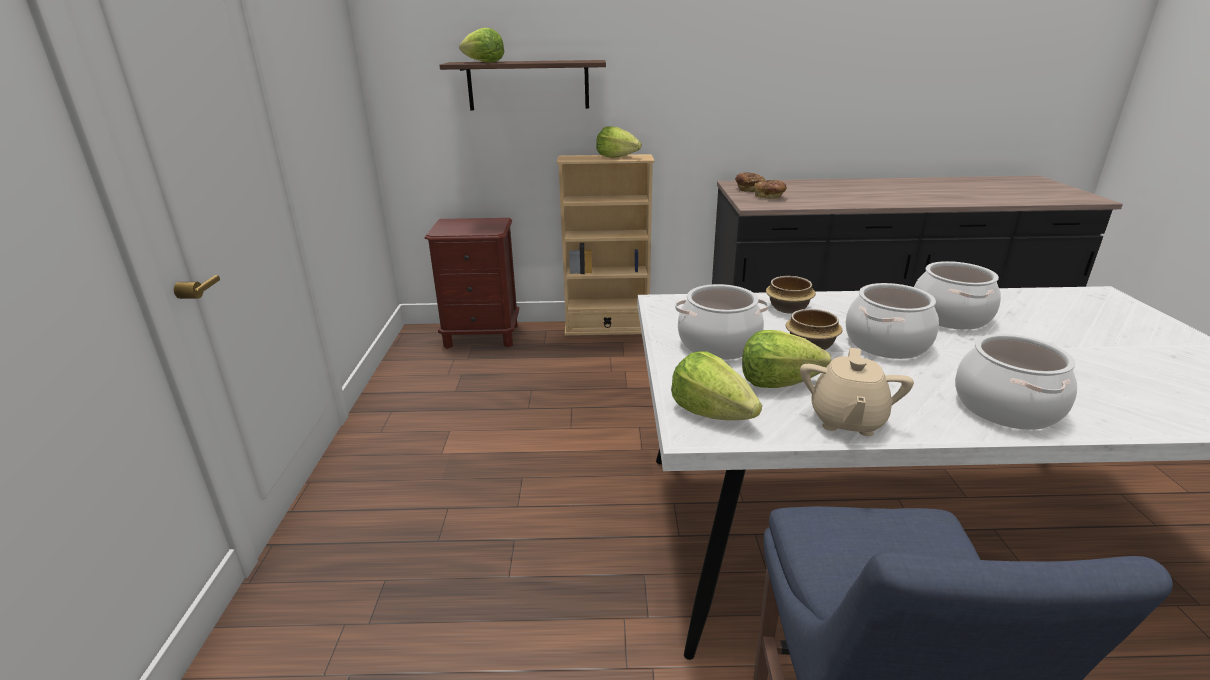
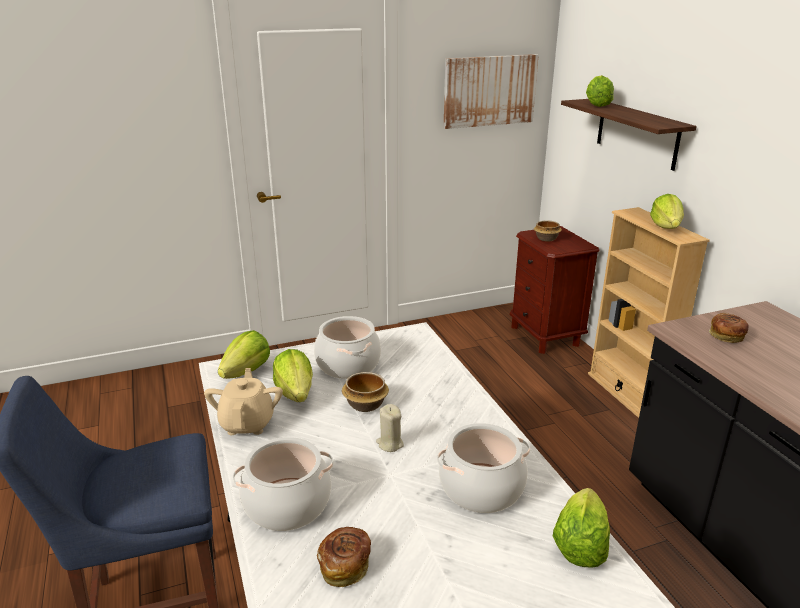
camera: 70 degrees right, 0 degrees up
(329, 69) = (489, 91): none -> picture
(748, 189) = (748, 322): bread -> bread (345, 565)
(789, 308) = (440, 391): bowl -> bowl (546, 239)
(846, 420) = (247, 423): beige teapot -> beige teapot turned 90 degrees clockwise
(886, 343) = (390, 444): cooking pot -> beige candle
(1010, 298) = (580, 545): none -> lettuce

